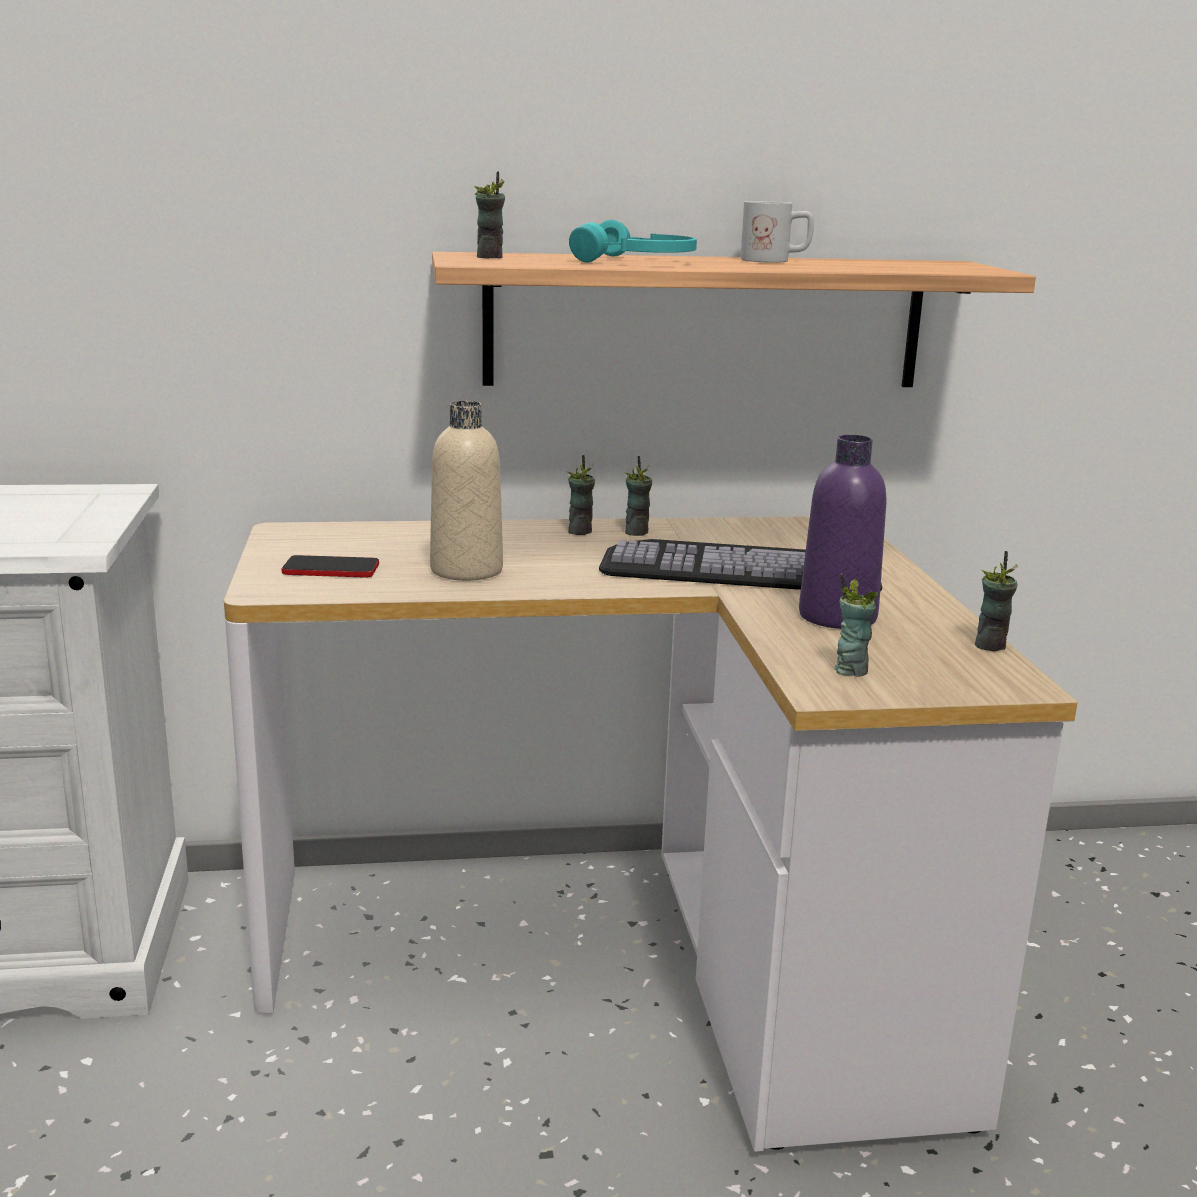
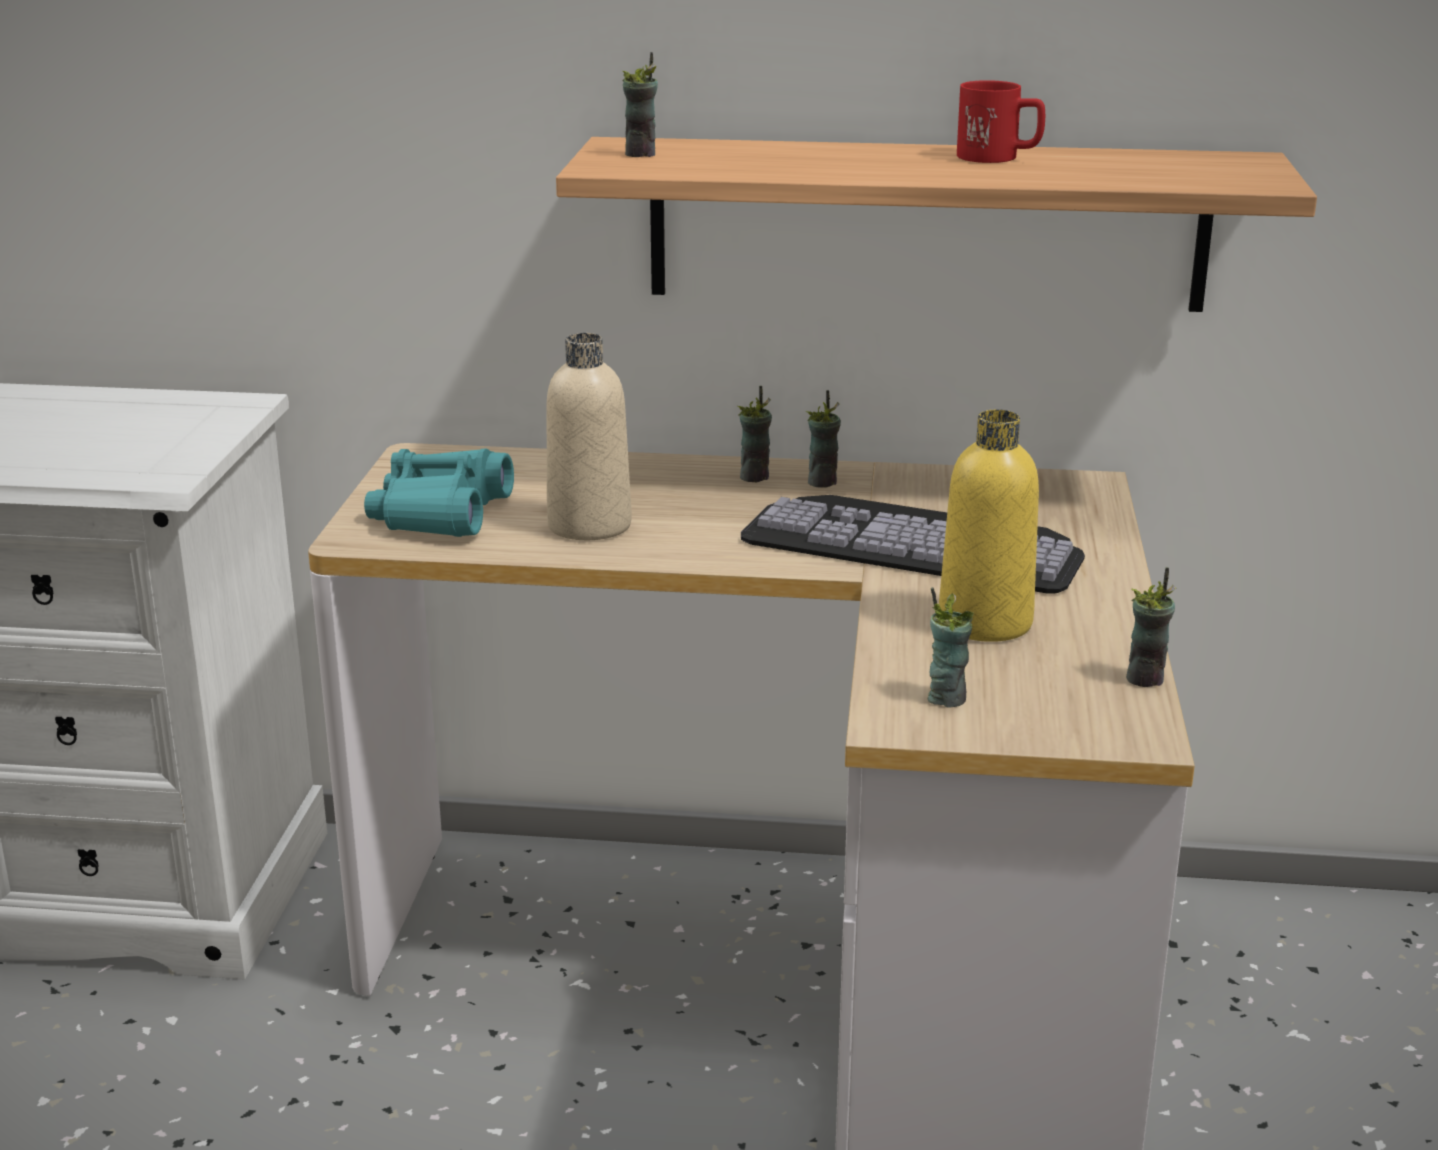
camera: 15 degrees right, 5 degrees up
(331, 569) = (441, 514): phone -> turquoise binoculars
(636, 262) = (811, 164): turquoise headphones -> none
(775, 261) = (999, 158): white mug -> red mug
(837, 616) = (985, 623): purple bottle -> yellow bottle

